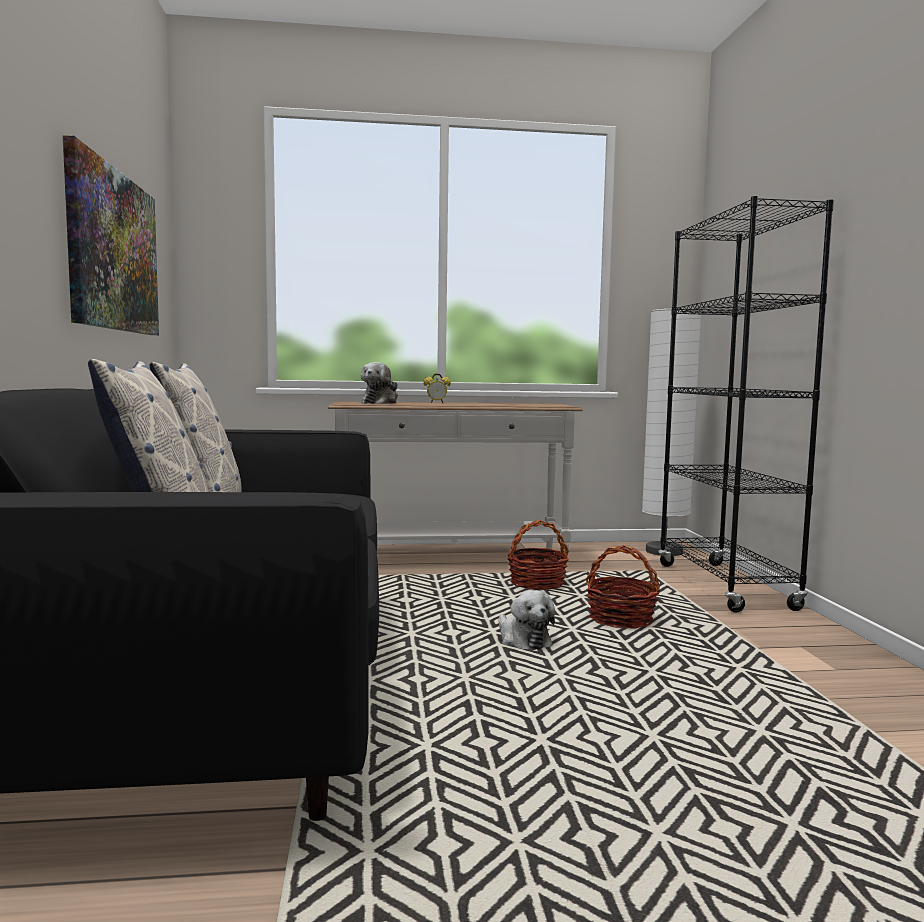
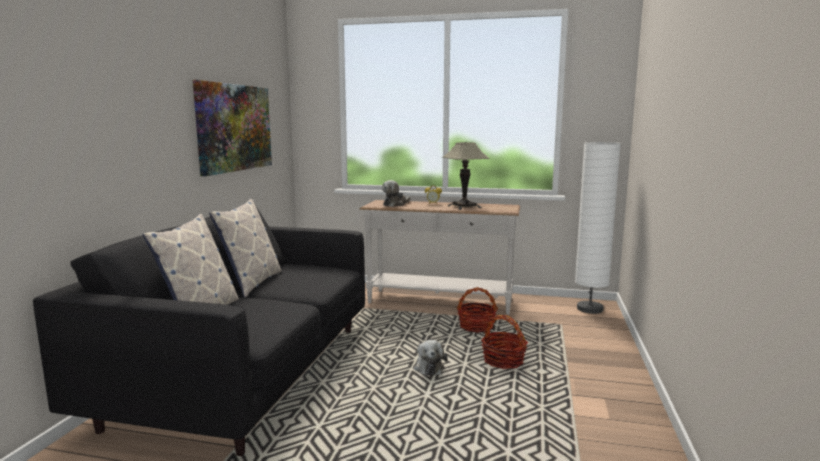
camera: 20 degrees right, 5 degrees up
(491, 404) = (464, 207): none -> table lamp
(725, 586) = (603, 343): black bookcase -> none

